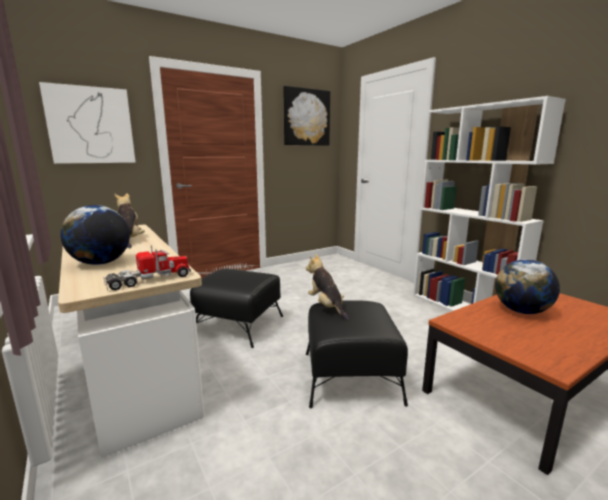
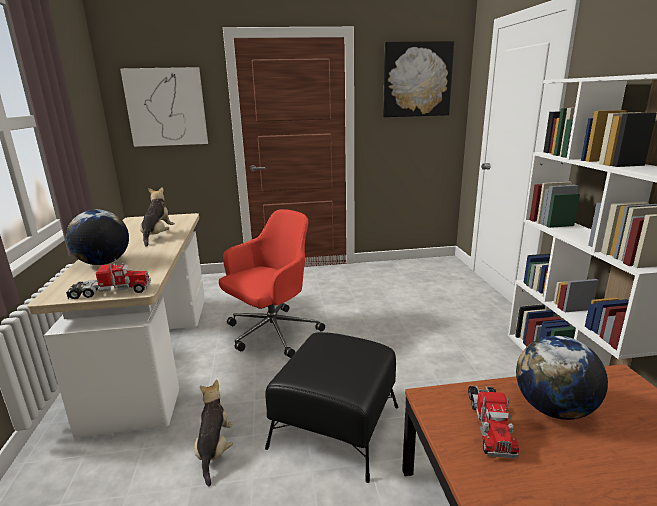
camera: 25 degrees right, 5 degrees up
(239, 325) = (271, 333): black ottoman -> red office chair
(326, 306) = (316, 341): plush toy -> plush toy (215, 450)
(500, 326) = (489, 424): none -> toy truck

